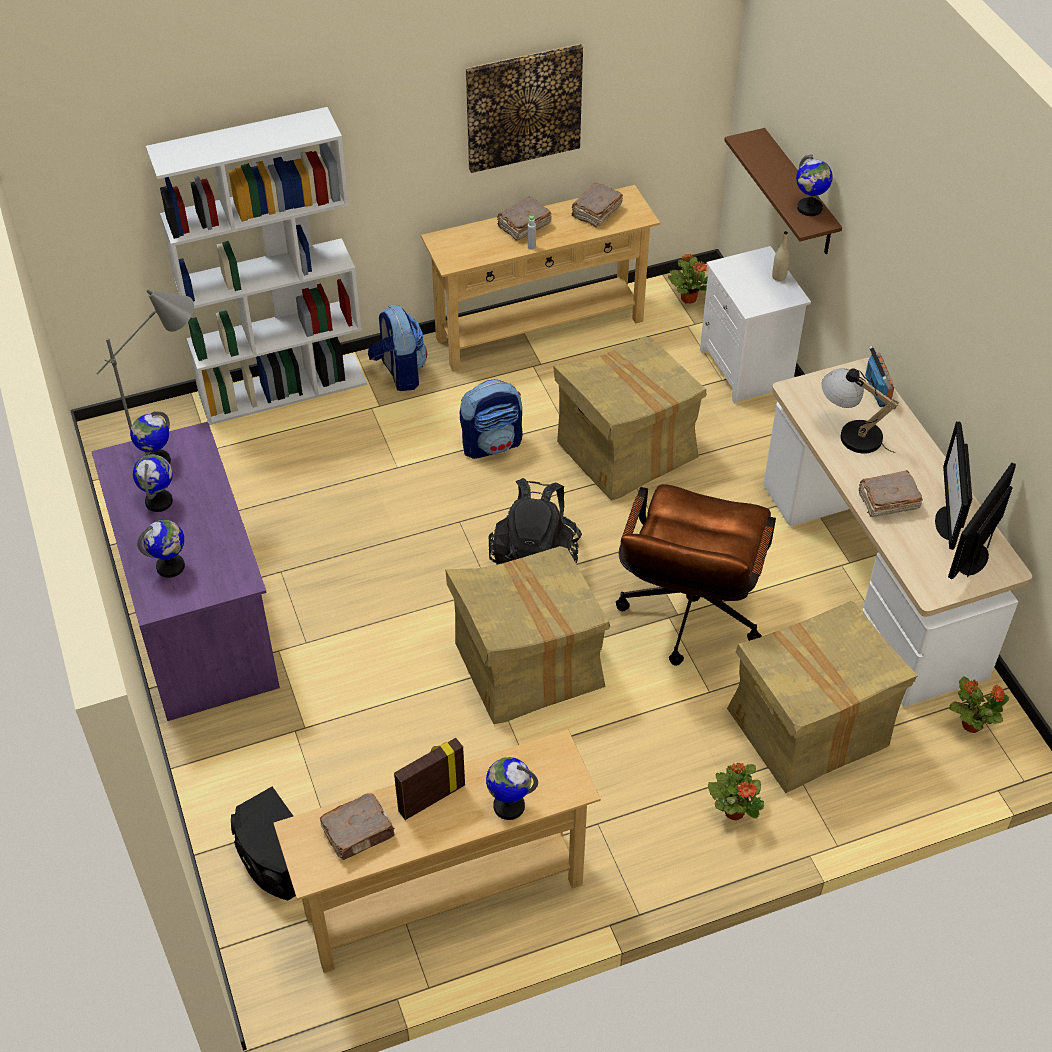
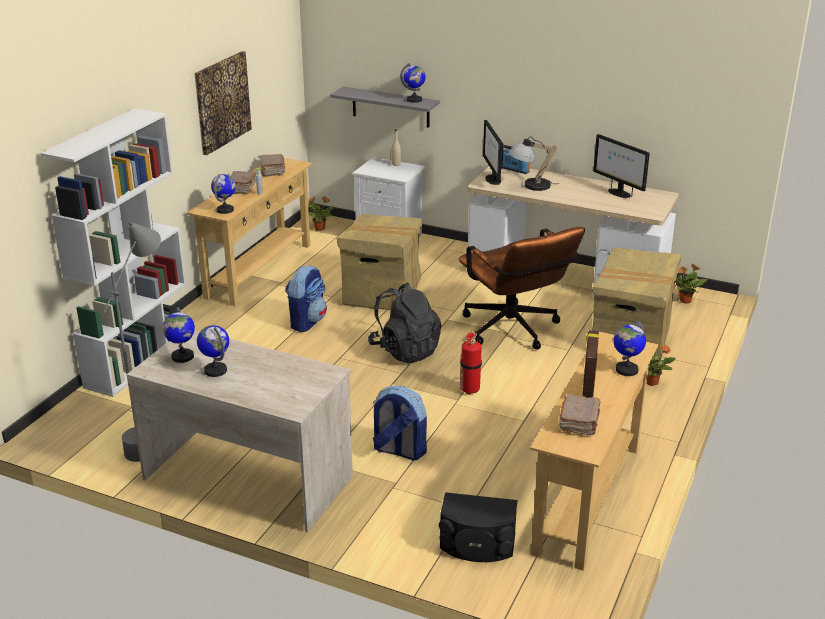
camera: 45 degrees left, 20 degrees down
(171, 567) = (275, 390): globe -> globe (225, 210)
(199, 616) = (249, 476): purple desk -> beige desk
(399, 373) = (204, 320): backpack -> backpack (398, 450)
(527, 666) = (471, 389): cardboard box -> fire extinguisher
(799, 194) = (390, 107): brown shelf -> grey shelf
(887, 501) = (584, 198): brown book -> none
(973, 559) = (648, 198): monitor -> monitor (492, 179)

